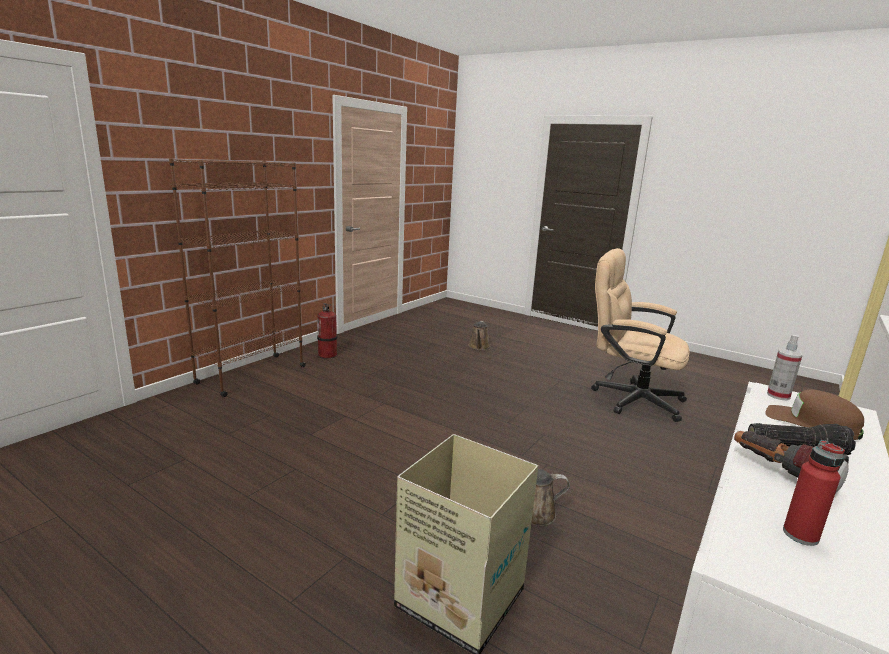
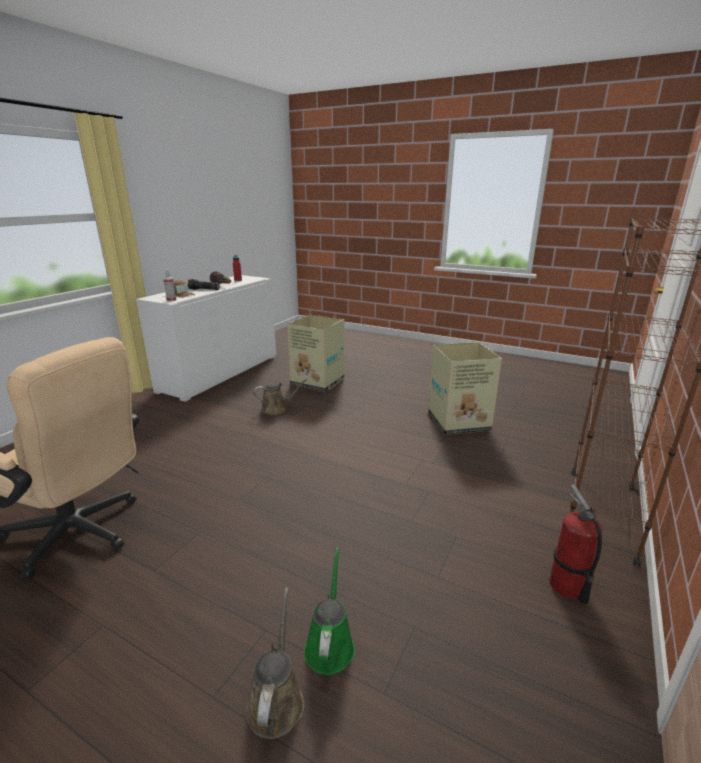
camera: 175 degrees right, 5 degrees up
(262, 459) = (459, 422): none -> cardboard box
(457, 353) = (330, 644): none -> green watering can

